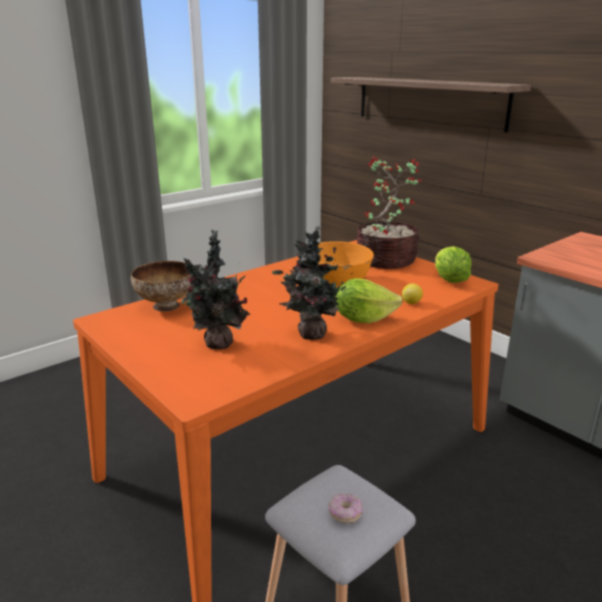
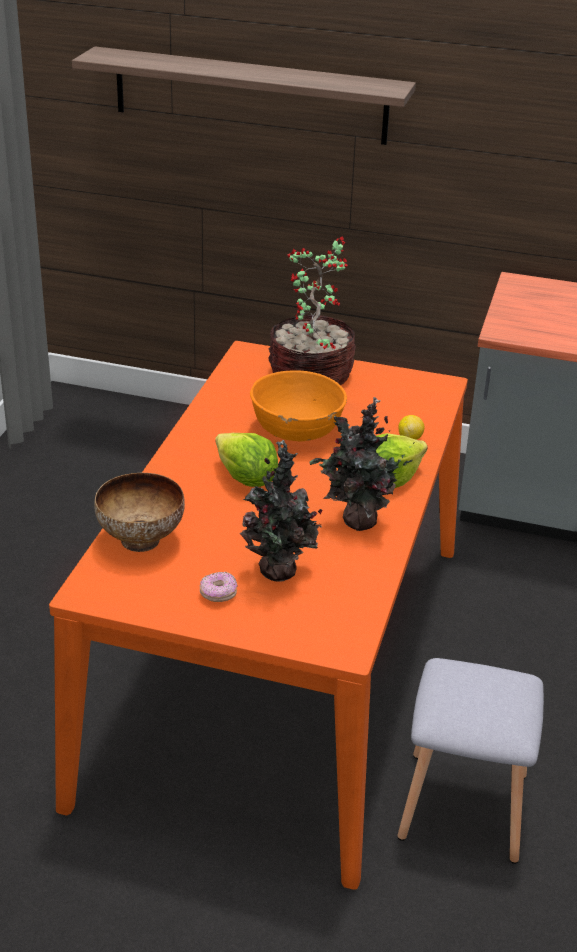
camera: 35 degrees left, 10 degrees up
(345, 514) = (492, 703): donut -> donut (218, 594)
(449, 280) = (414, 388): lettuce -> lettuce (246, 479)

